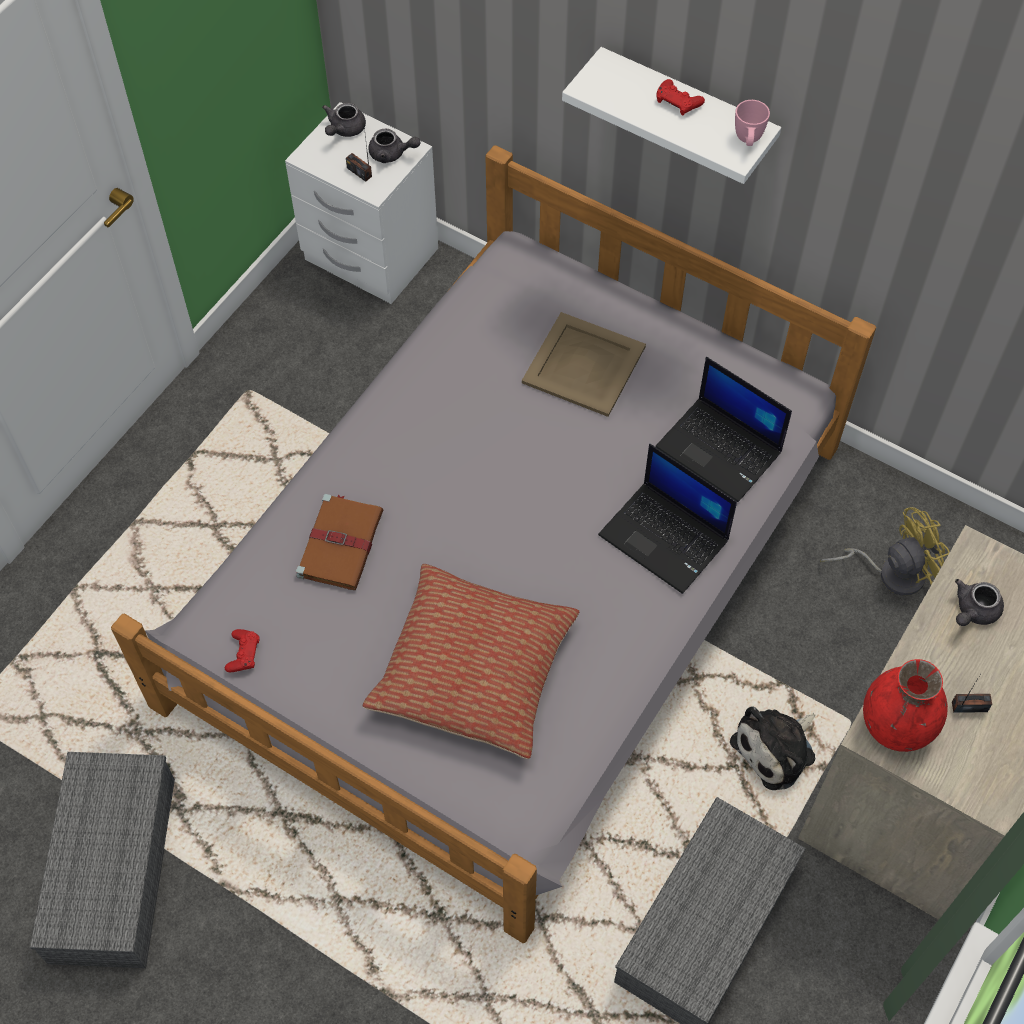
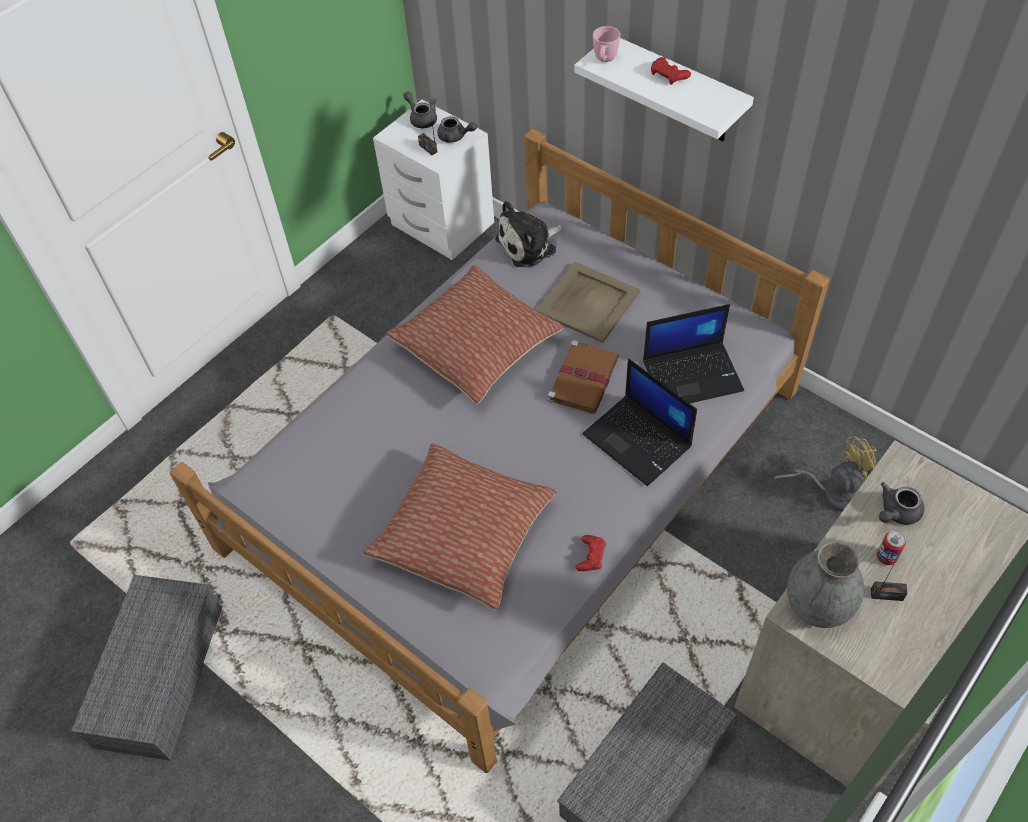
camera: 10 degrees right, 5 degrees down
(243, 653) = (278, 505): red game controller -> red game controller (591, 556)
(341, 542) = (371, 424): brown book -> brown book (584, 378)
(344, 129) = (421, 118): grey teapot -> grey teapot turned 105 degrees clockwise
(454, 431) = (476, 345): none -> pillow
(721, 450) = (693, 374): laptop -> laptop turned 60 degrees counterclockwise
(748, 141) = (724, 106): pink mug -> pink mug (604, 61)
(777, 748) = (723, 628): plush toy -> plush toy (530, 245)
(896, 726) = (818, 606): red vase -> grey vase
(966, 663) = (886, 557): none -> can

